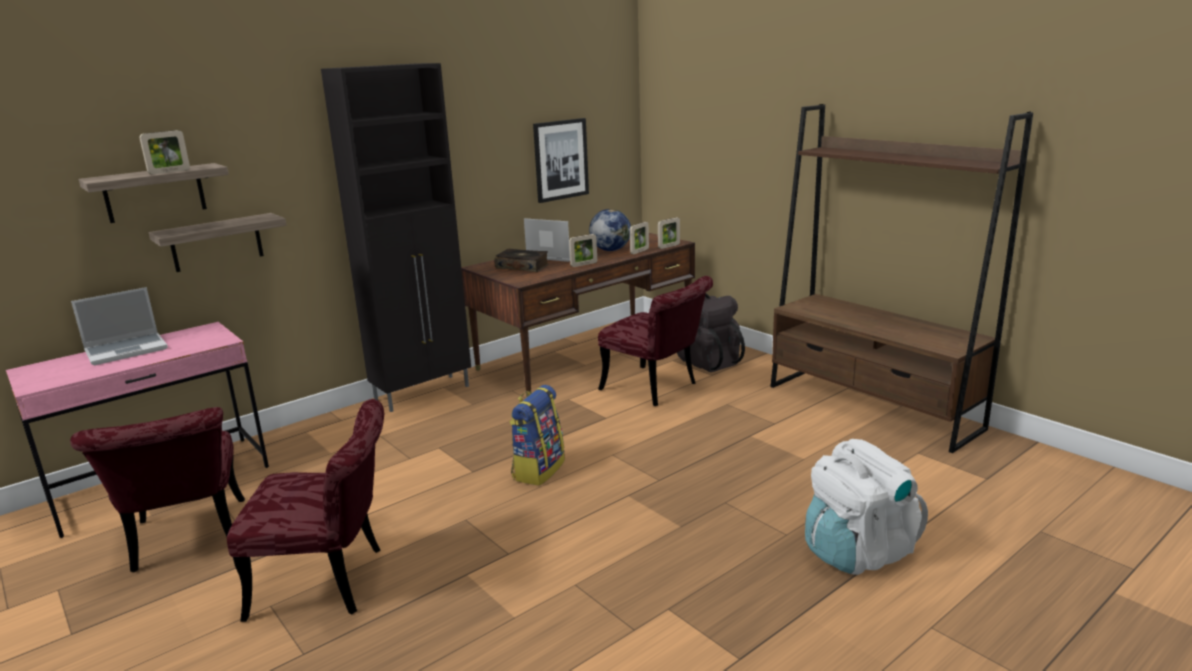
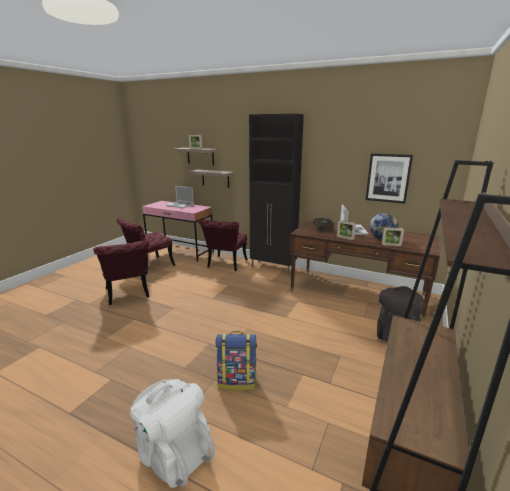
camera: 65 degrees right, 0 degrees up
(538, 470) = (221, 312): backpack -> backpack (237, 381)
(656, 388) = (336, 324): red chair -> red chair (225, 265)
(669, 246) = (416, 250): picture frame -> none

